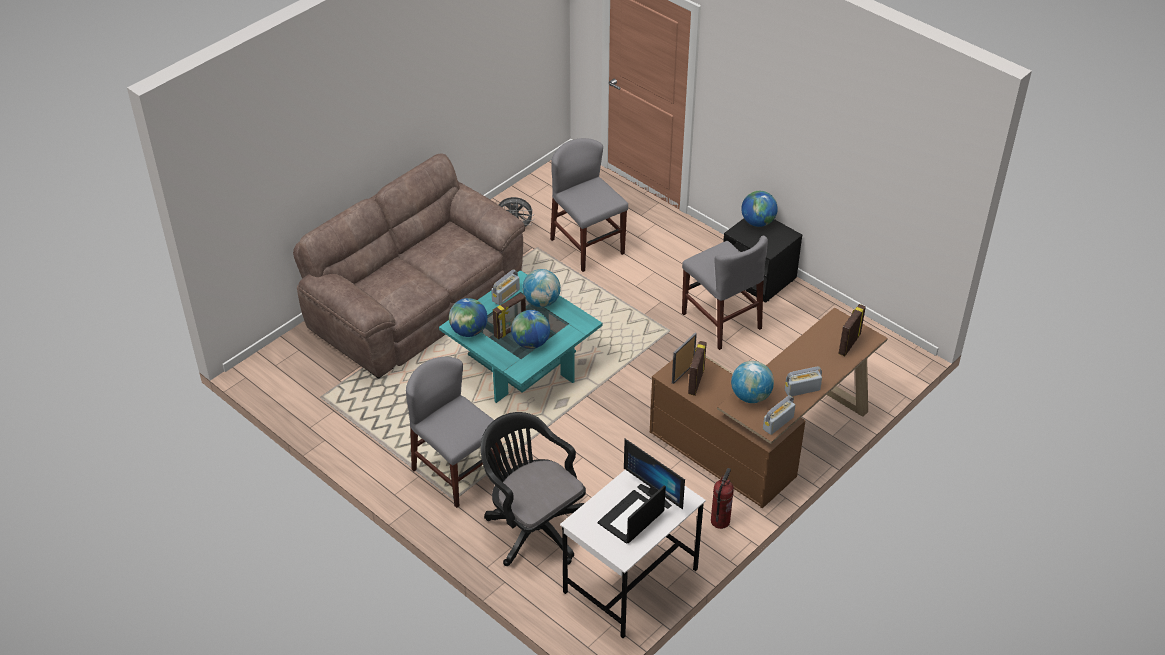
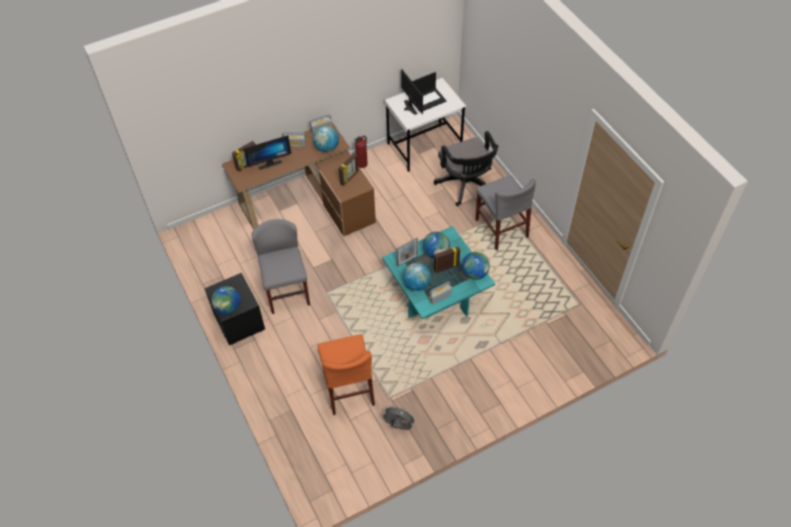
camera: 160 degrees left, 10 degrees up
(414, 304) = (500, 368): brown sofa -> none
(587, 246) = (348, 388): grey chair -> orange chair
(683, 373) = (354, 185): picture frame -> picture frame (407, 260)
(820, 354) = (269, 163): none -> monitor

